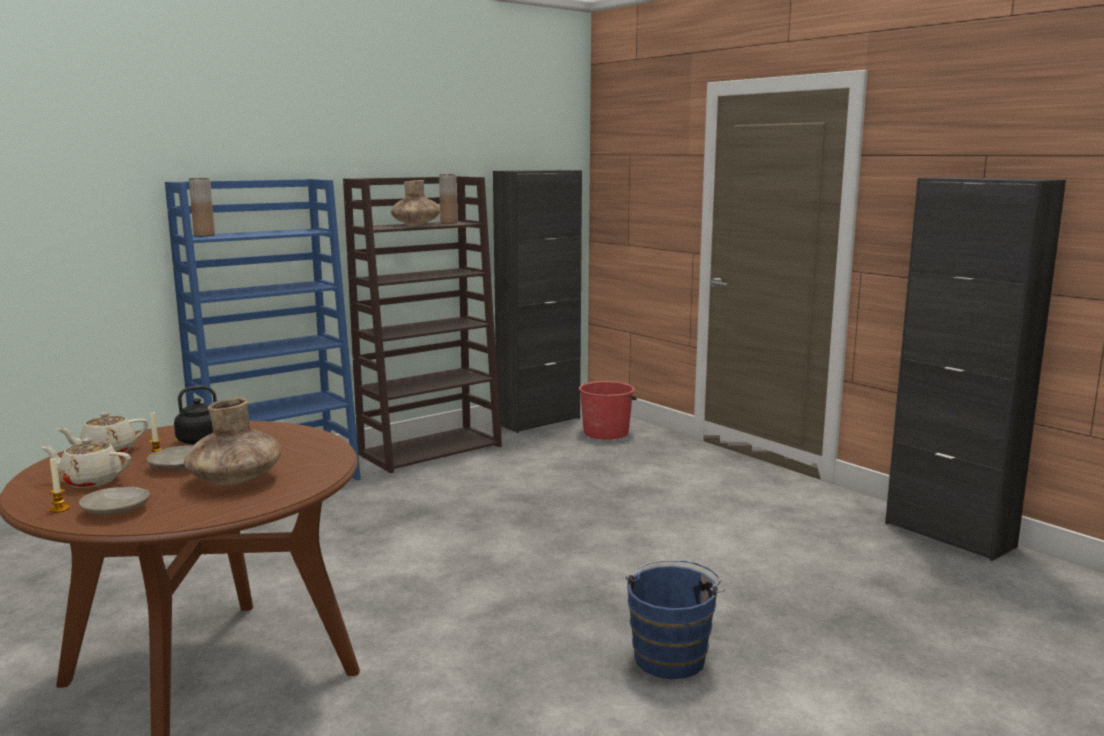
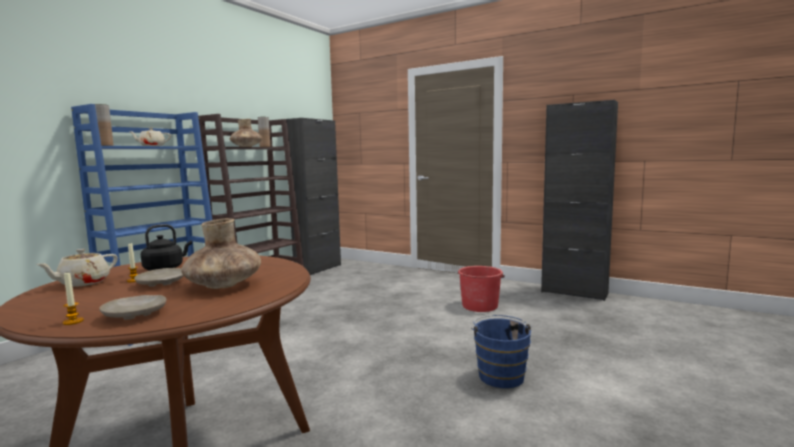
camera: 20 degrees left, 5 degrees down
(90, 481) = (86, 301): beige teapot -> beige teapot (151, 146)
(606, 432) = (361, 270): red bucket -> red bucket (480, 306)

